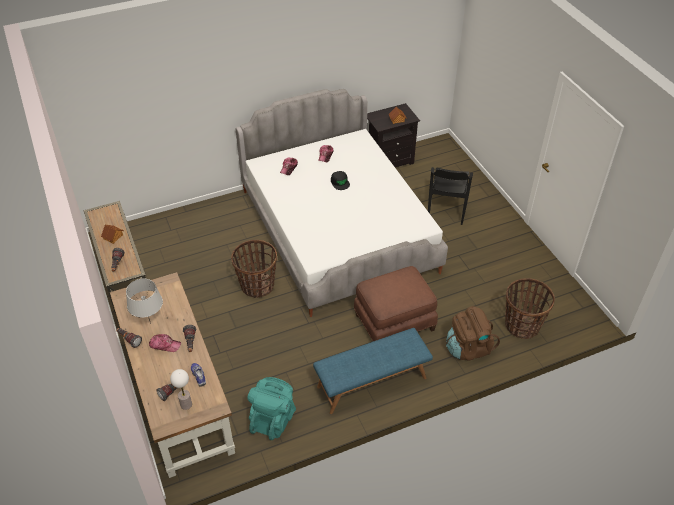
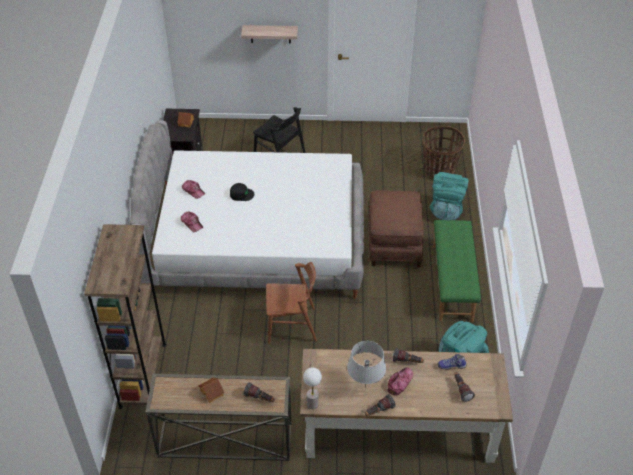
camera: 65 degrees left, 0 degrees up
(168, 221) = (143, 375): none -> brown bookcase
(186, 404) = (481, 384): table lamp -> table lamp (312, 404)
(257, 285) = (292, 325): basket -> brown chair
(372, 383) = (453, 282): blue bench -> green bench
(468, 348) = (446, 209): brown backpack -> turquoise backpack
(511, 103) = (270, 34): none -> shelf

